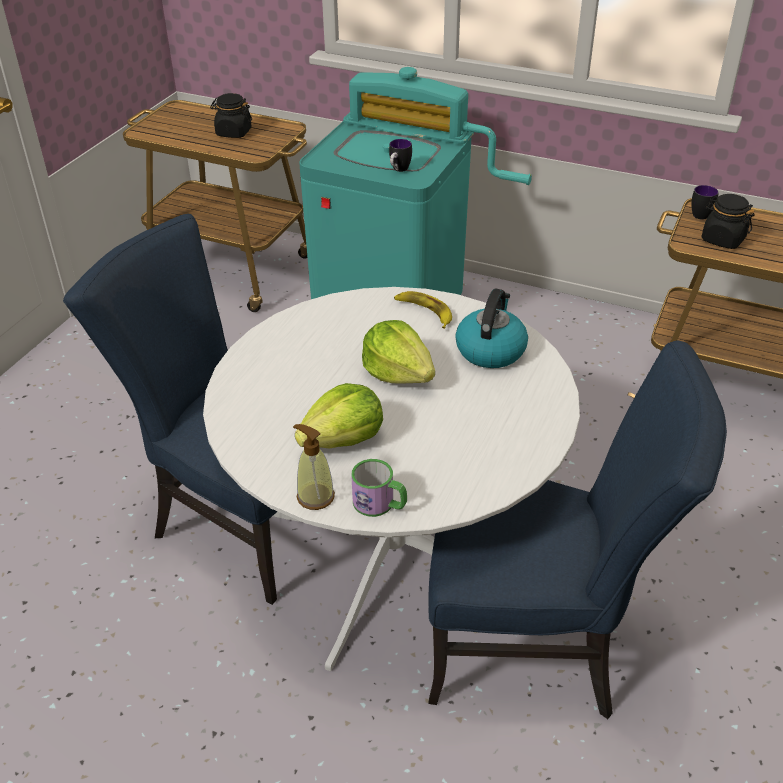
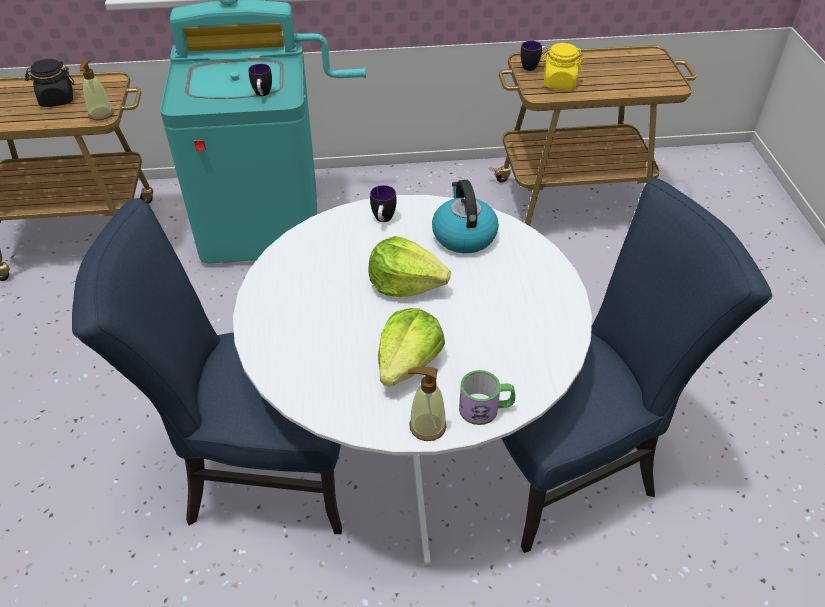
camera: 30 degrees left, 5 degrees up
(257, 153) = (101, 114): none -> soap dispenser
(424, 312) = (383, 220): banana -> mug
(722, 239) = (559, 83): black jar -> yellow jar

